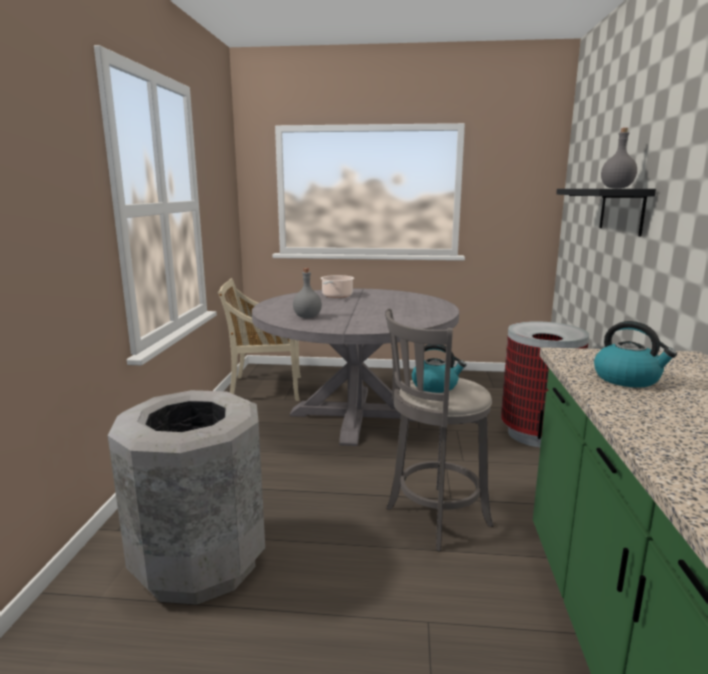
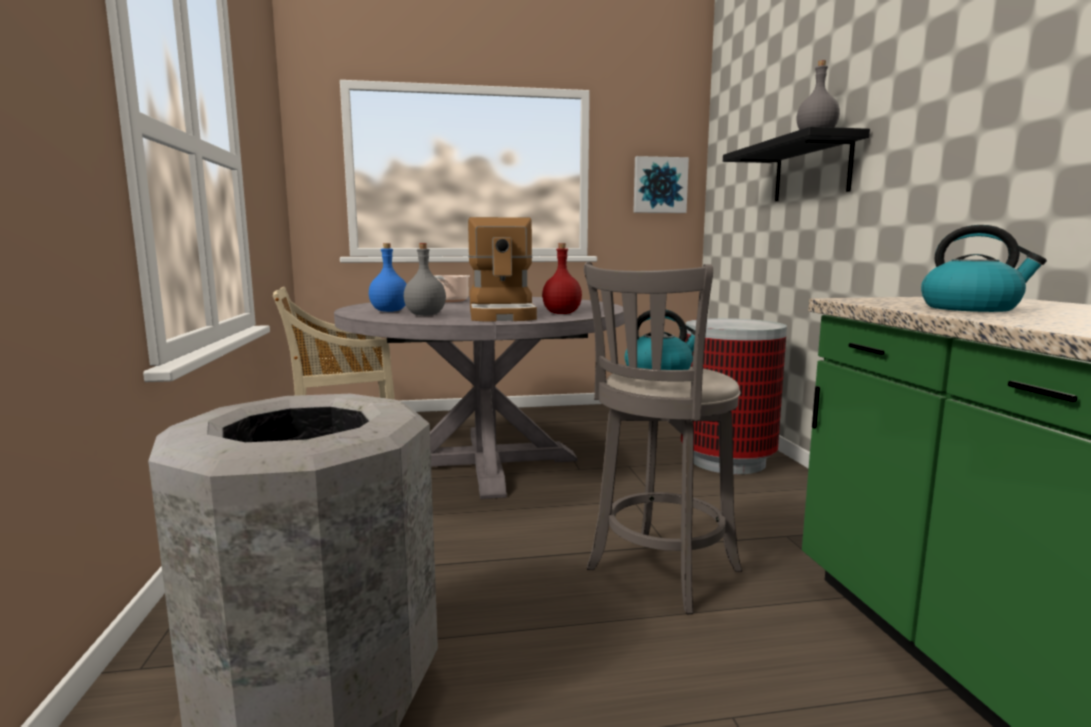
camera: 15 degrees left, 5 degrees down
(288, 310) = (390, 311): none -> blue bottle
(359, 320) = (503, 314): none -> coffee machine
(402, 320) = (561, 313): none -> red bottle
(521, 198) = (659, 185): none -> picture

